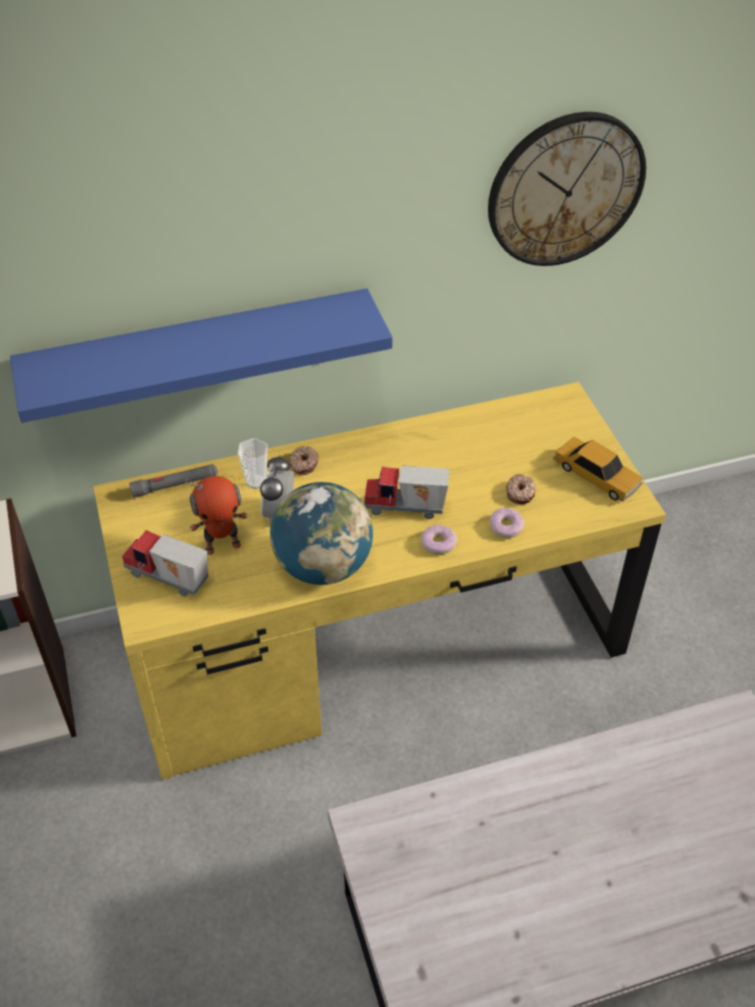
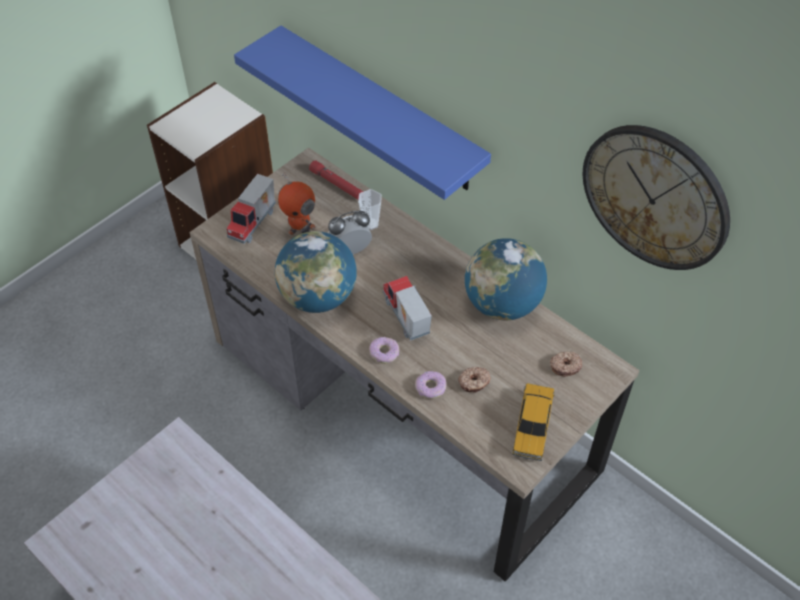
camera: 60 degrees right, 5 degrees up
(167, 579) = (254, 224): toy truck -> toy truck turned 150 degrees counterclockwise
(175, 485) = (337, 185): grey flashlight -> red flashlight
(303, 464) = (406, 240): donut -> donut (565, 366)
(376, 641) = (401, 404): yellow desk -> brown desk
(441, 432) = (502, 304): none -> globe

